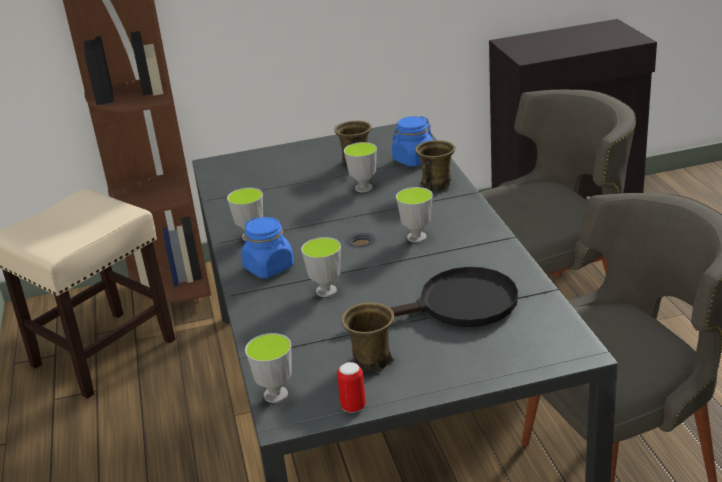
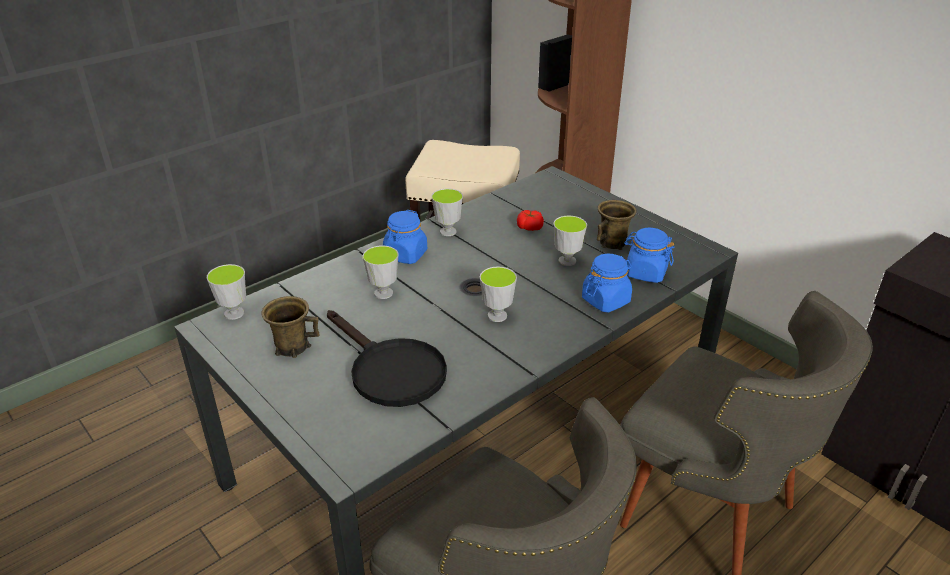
camera: 60 degrees right, 5 degrees up
(290, 193) = (529, 227): none -> tomato
(353, 406) = (227, 355): can -> none
(437, 184) = (606, 300): brown mug -> blue jar

